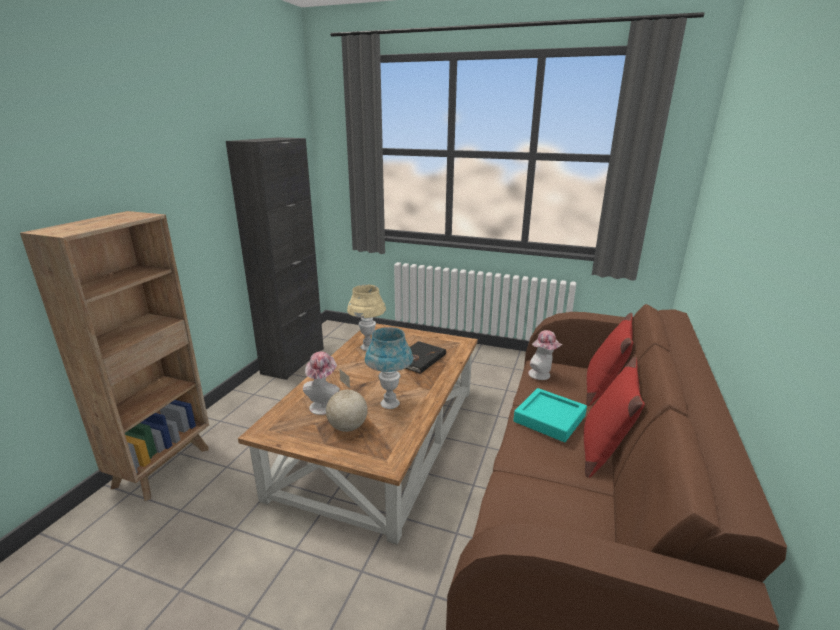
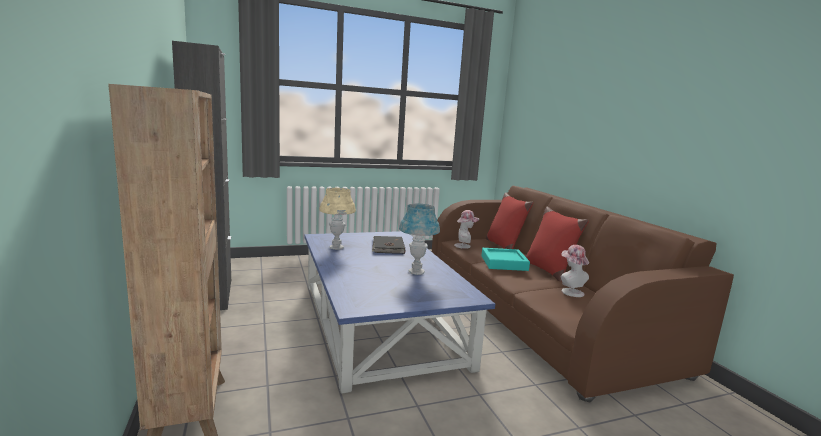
camera: 40 degrees left, 10 degrees down
(324, 405) = (370, 283): hat -> hat (570, 291)
(347, 427) = (413, 290): globe -> none
(382, 440) = (380, 322): brown coffee table -> blue coffee table

